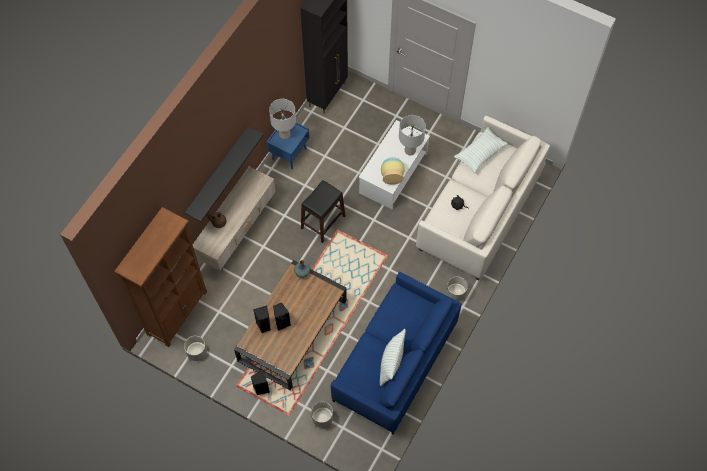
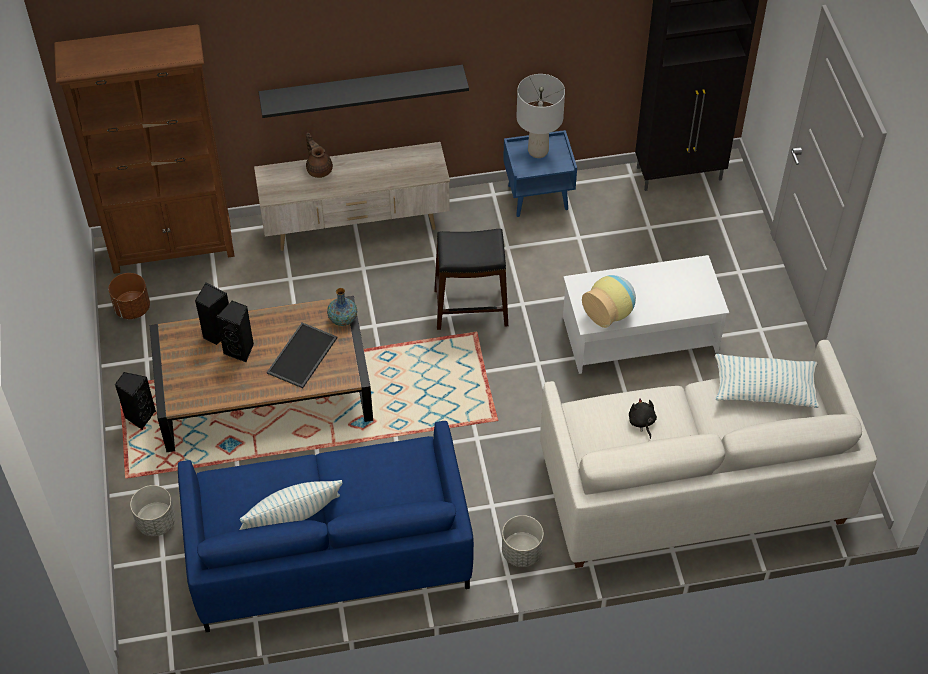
camera: 50 degrees right, 10 degrees down
(197, 352) = (132, 308): grey planter -> brown planter
(308, 301) = (303, 356): none -> tray
(410, 150) = (675, 306): grey table lamp -> none

